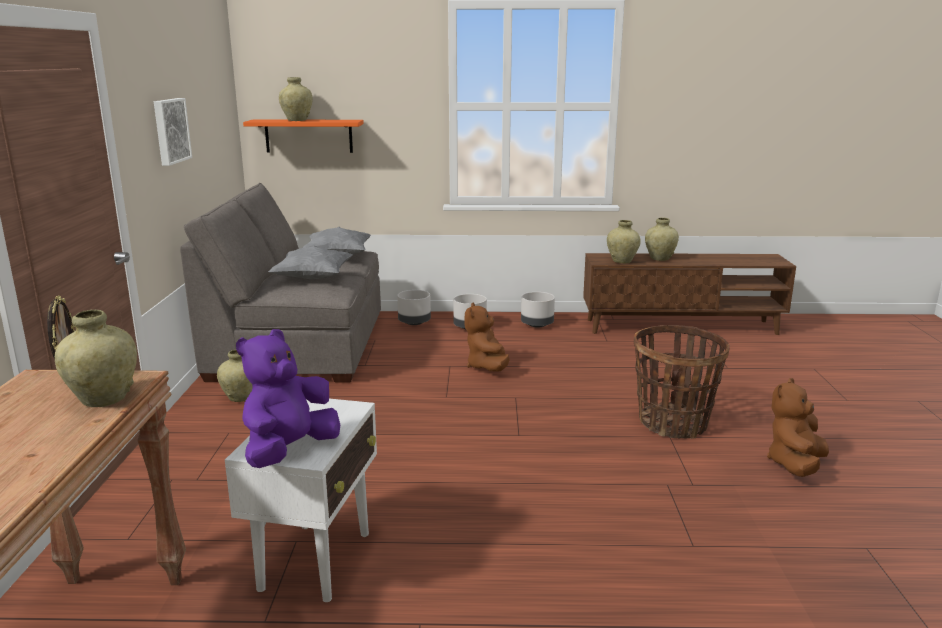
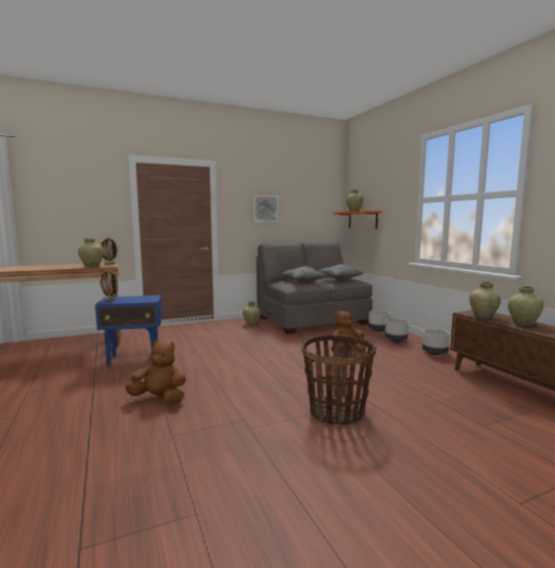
camera: 65 degrees right, 10 degrees down
(289, 451) = (110, 300): purple plush toy -> picture frame
(316, 560) = (134, 359): white side table -> blue side table
(795, 465) = (318, 471): brown plush toy -> brown plush toy (159, 399)

